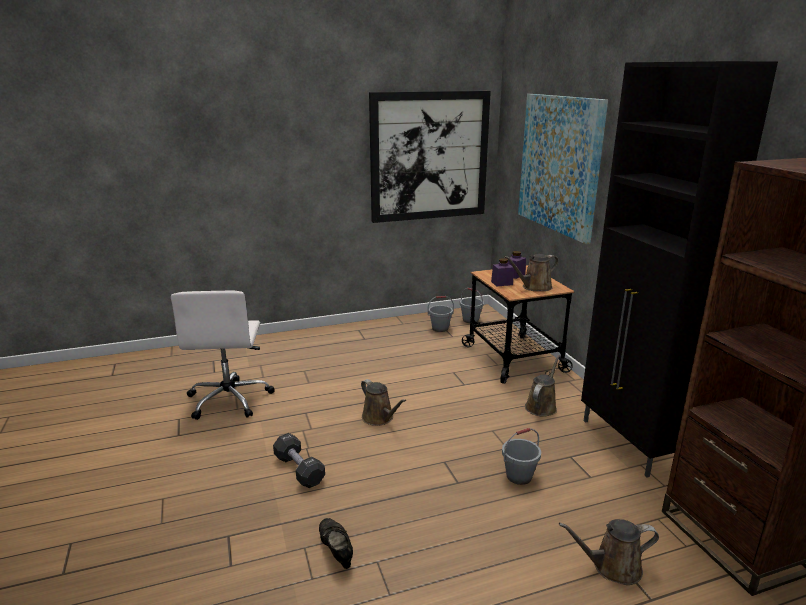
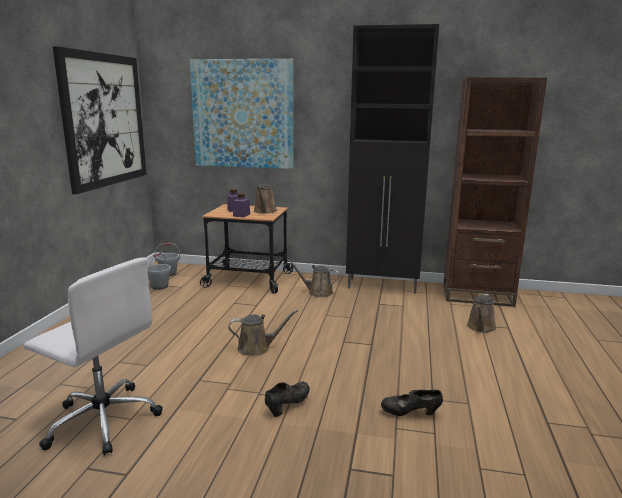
camera: 60 degrees left, 5 degrees down
(299, 470) = (288, 405): black dumbbell -> black shoe
(519, 476) = (384, 324): grey bucket -> none
(541, 406) = (318, 292): brown watering can -> brown watering can turned 45 degrees counterclockwise

